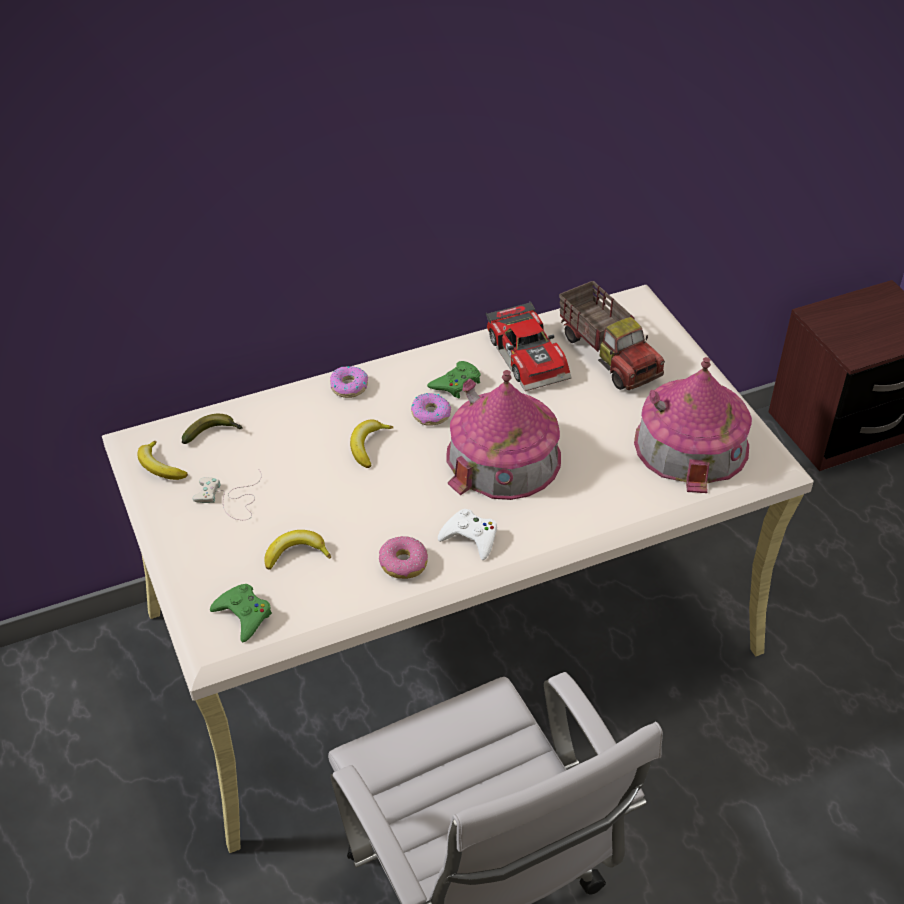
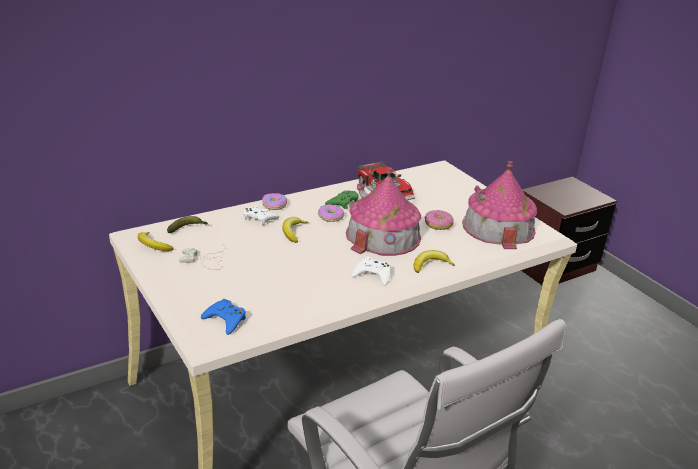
camera: 10 degrees left, 15 degrees down
(243, 615) = (225, 320): green game controller -> blue game controller
(296, 554) = (256, 286): banana -> banana (430, 265)
(321, 415) = (259, 218): none -> white game controller
(403, 563) = (331, 289): donut -> donut (438, 224)
(609, 354) = (434, 188): toy truck -> none

